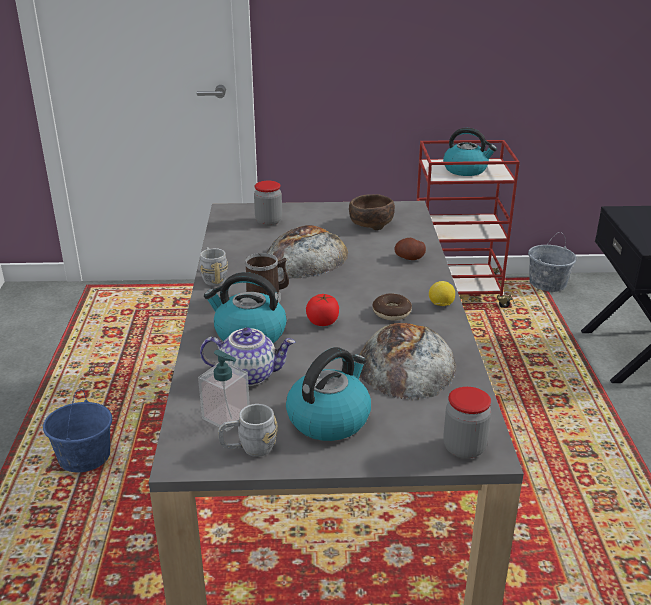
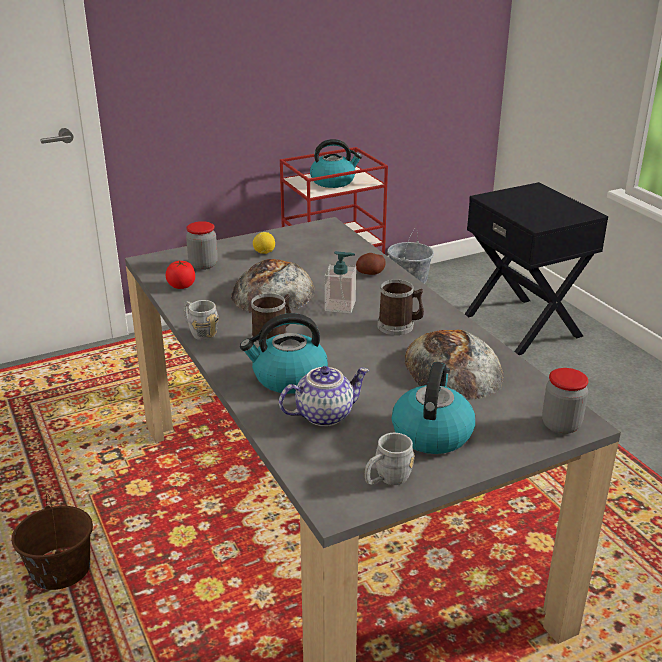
camera: 25 degrees left, 0 degrees up
(84, 456) = (60, 569): blue bucket -> brown bucket
(226, 416) = (339, 458): soap dispenser -> soap dispenser (340, 306)
(322, 322) = (346, 349): tomato -> tomato (181, 285)
(370, 223) = (305, 248): brown bowl -> none
(391, 313) = (399, 326): donut -> mug
(441, 305) = (435, 309): lemon -> lemon (264, 253)

